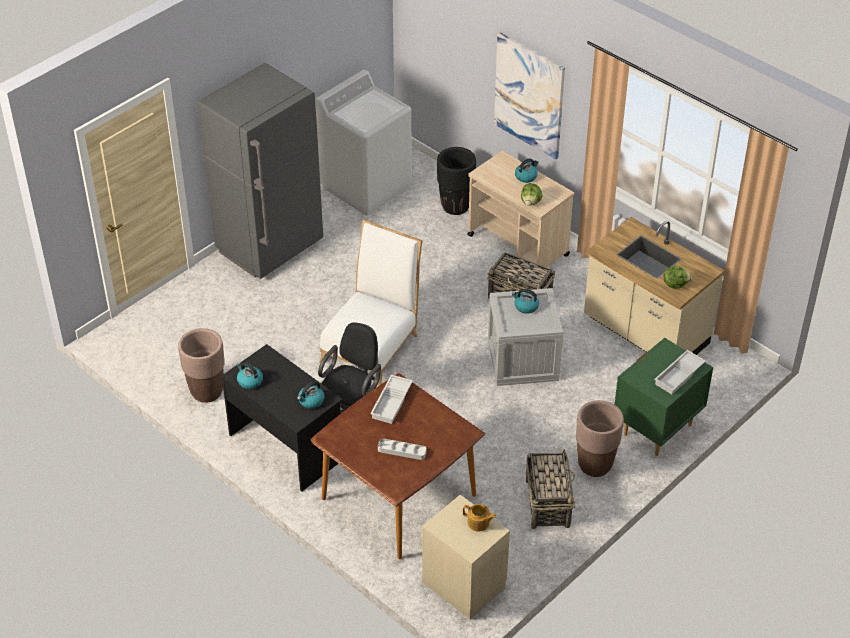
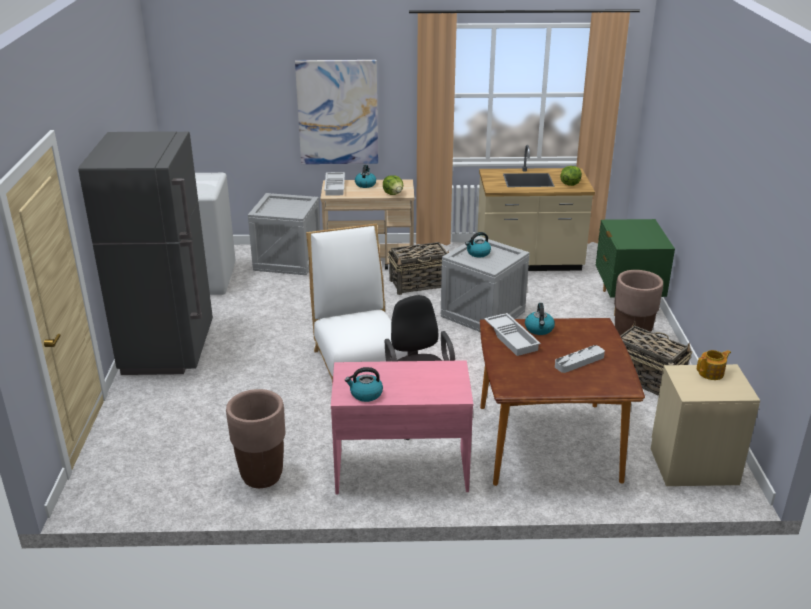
camera: 45 degrees left, 15 degrees down
(286, 446) = (401, 469): black desk -> pink desk
(311, 401) = (444, 376): kettle -> kettle (539, 329)
(455, 206) = (288, 260): black planter -> crate
(679, 375) = (647, 231): white tray -> white tray (335, 187)

